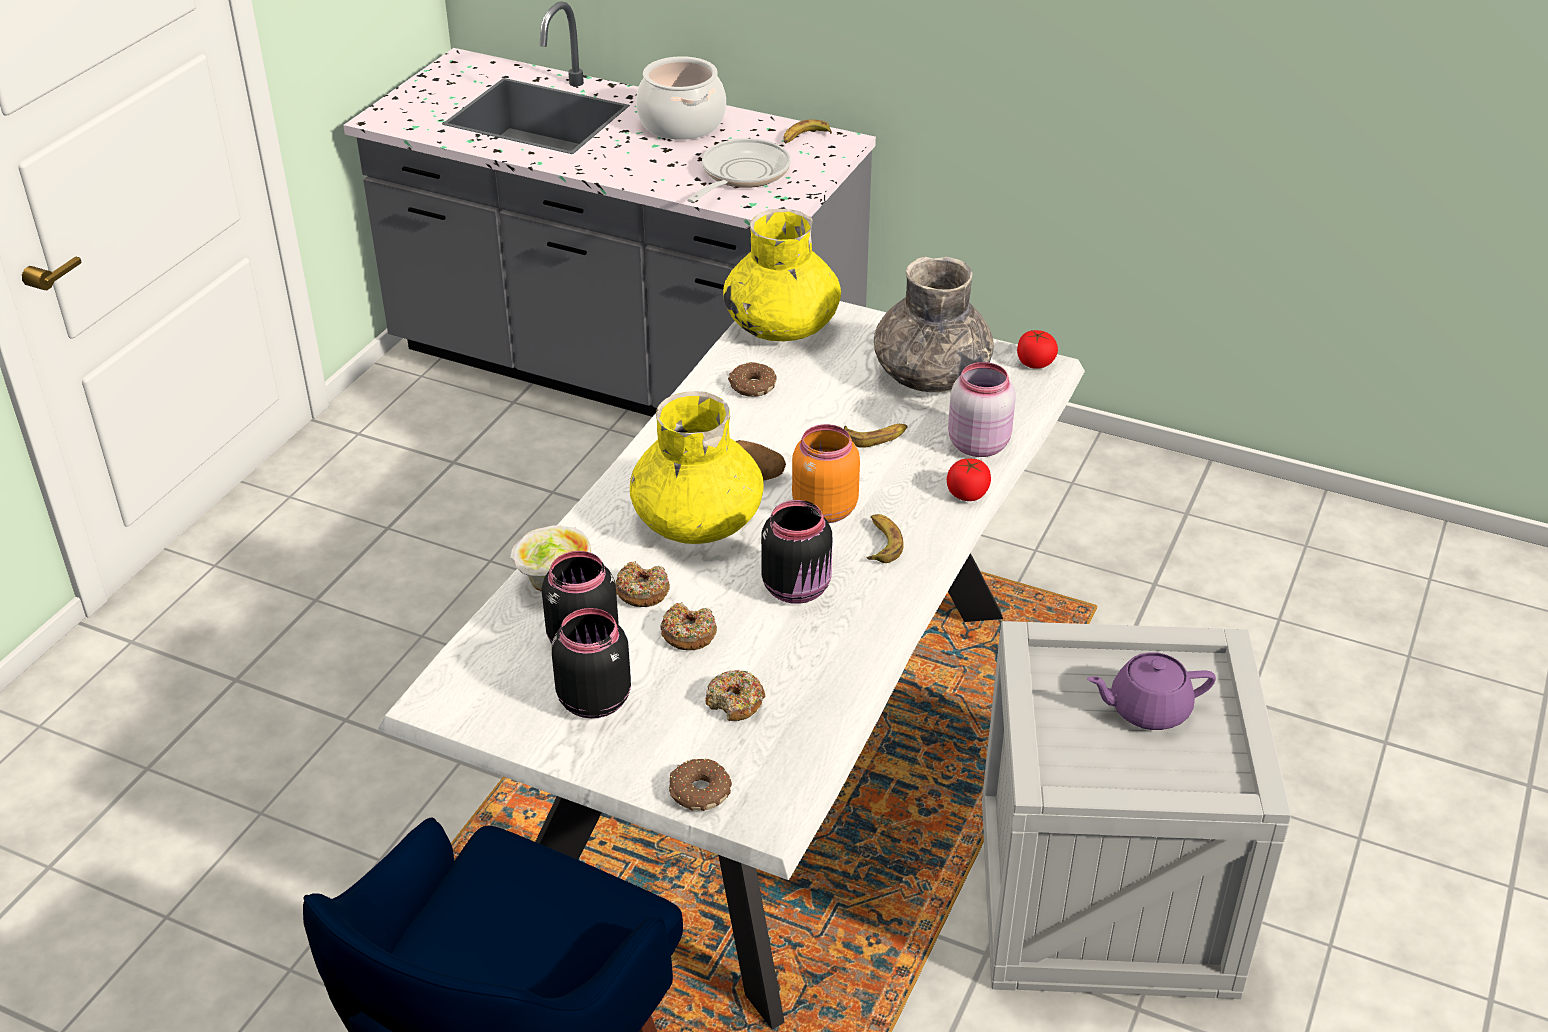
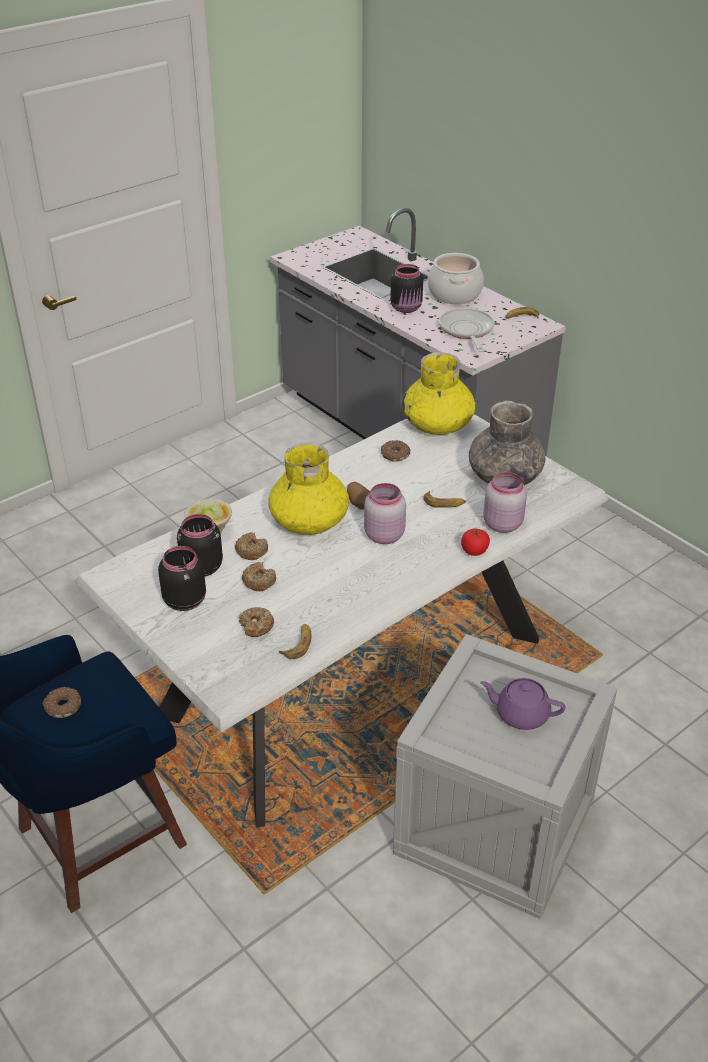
camera: 25 degrees right, 0 degrees up
(698, 792) = (202, 667): donut -> donut (62, 706)
(741, 175) = (466, 331): frying pan -> frying pan turned 60 degrees counterclockwise
(798, 588) = (337, 575): black jar -> black jar (407, 308)
(822, 509) = (383, 535): orange jar -> pink jar
(881, 543) = (402, 564): banana -> banana (298, 644)
(1035, 363) = (574, 486): tomato -> none

